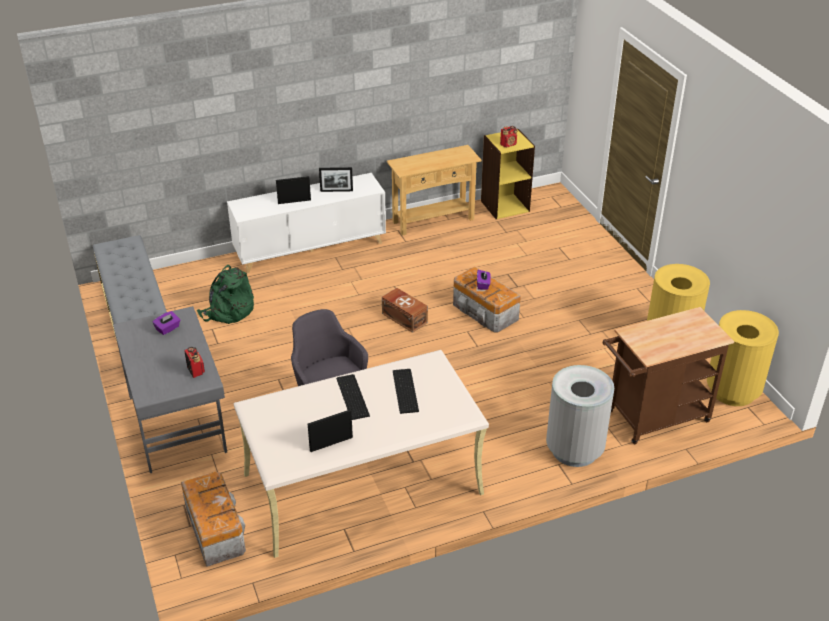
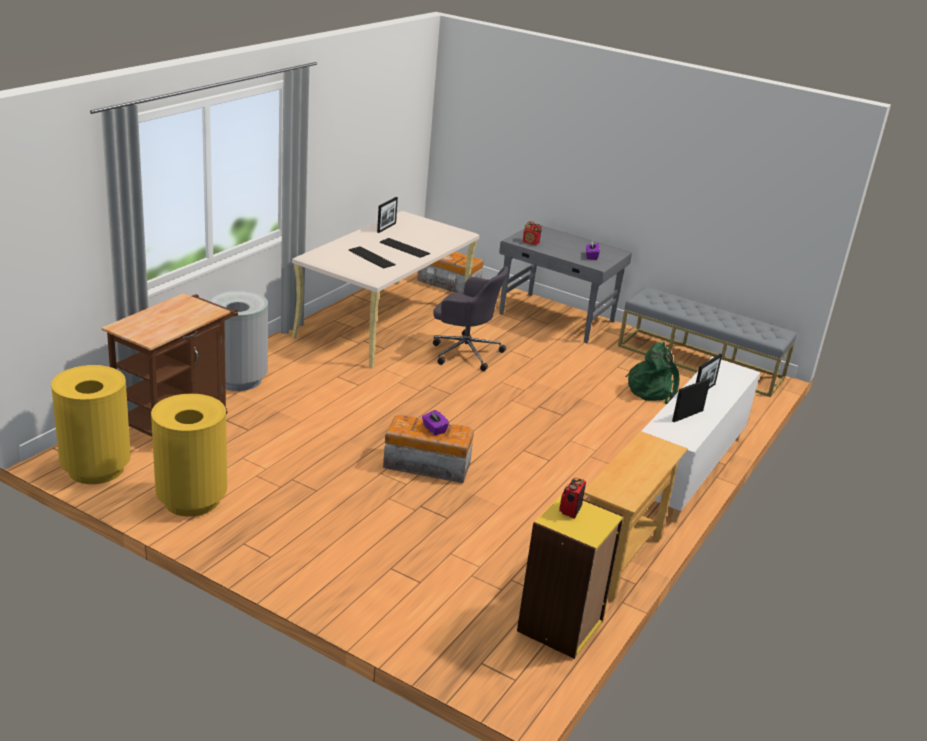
camera: 140 degrees right, 10 degrees down
(404, 317) = (498, 433): brown storage box -> none

